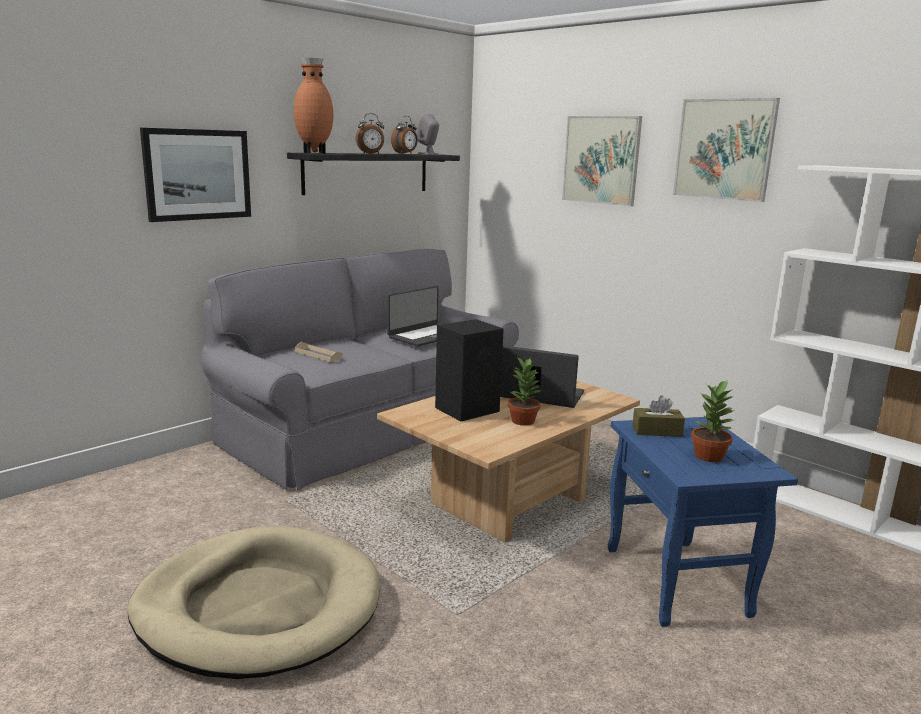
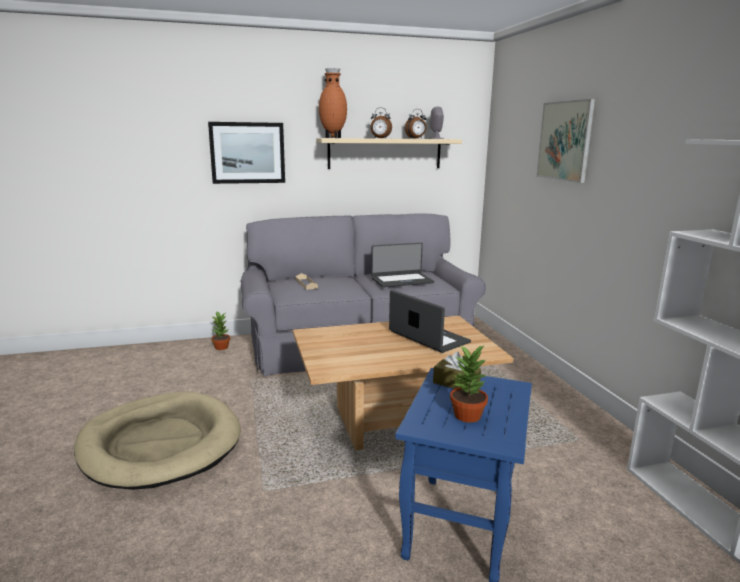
camera: 30 degrees right, 0 degrees up
(367, 173) = (385, 153): black shelf -> beige shelf
(468, 409) = (358, 338): black speaker -> none
(522, 420) = (385, 354): potted plant -> potted plant (221, 347)
(724, 149) = (655, 126): picture -> none

